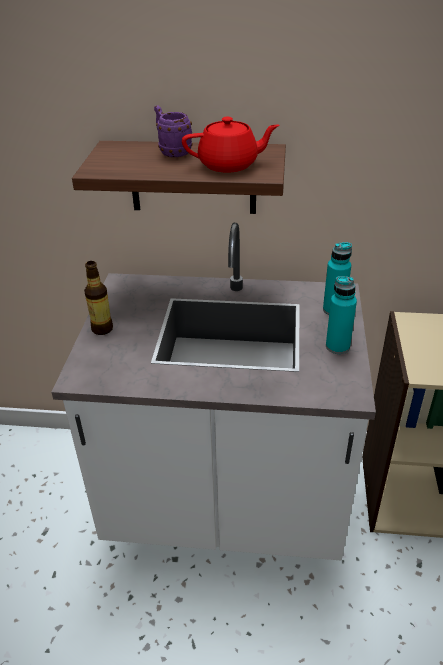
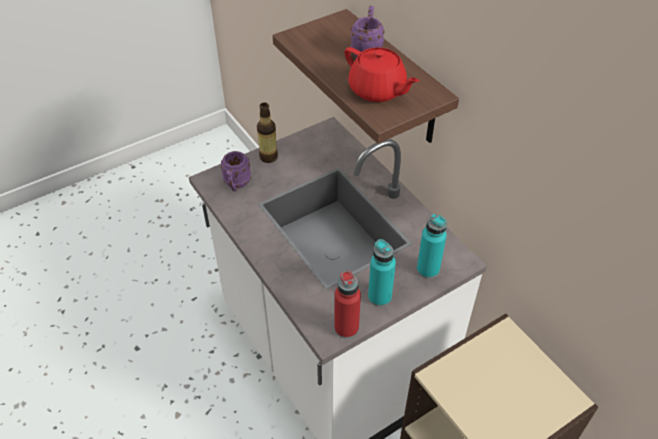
camera: 50 degrees right, 10 degrees up
(108, 364) = (236, 185): none -> purple mug
(354, 381) = (346, 328): none -> red bottle

